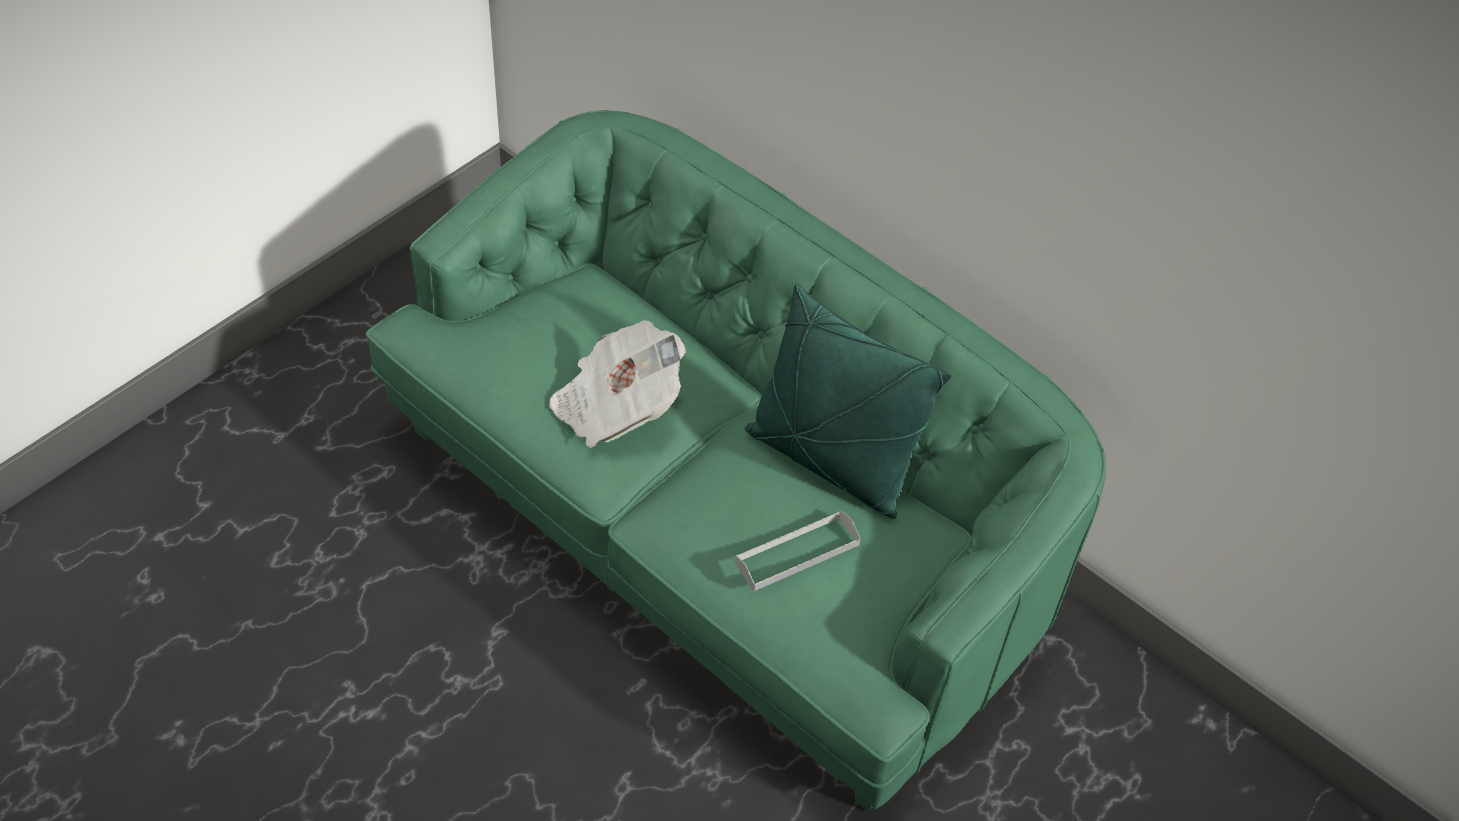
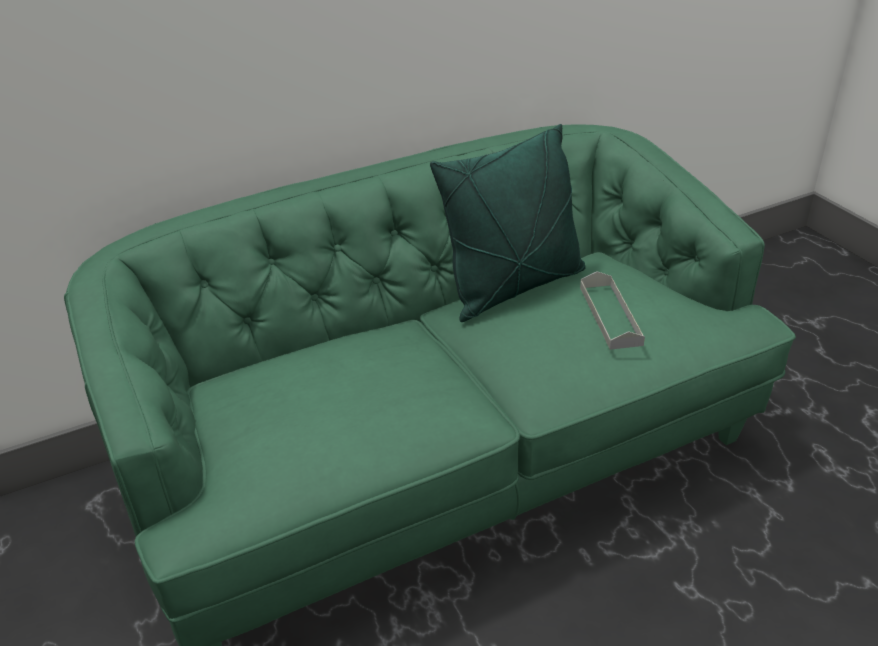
camera: 65 degrees left, 15 degrees down
(616, 405) = (400, 384): newspaper -> none

